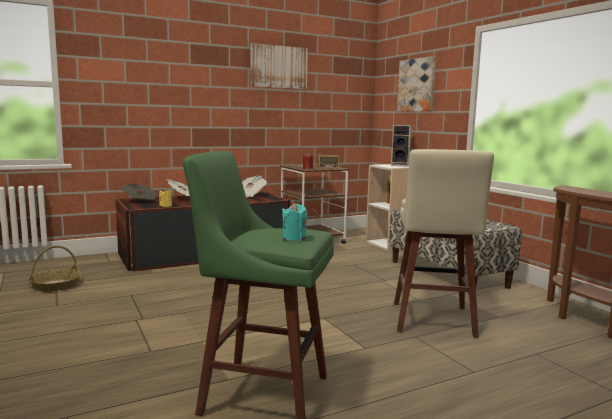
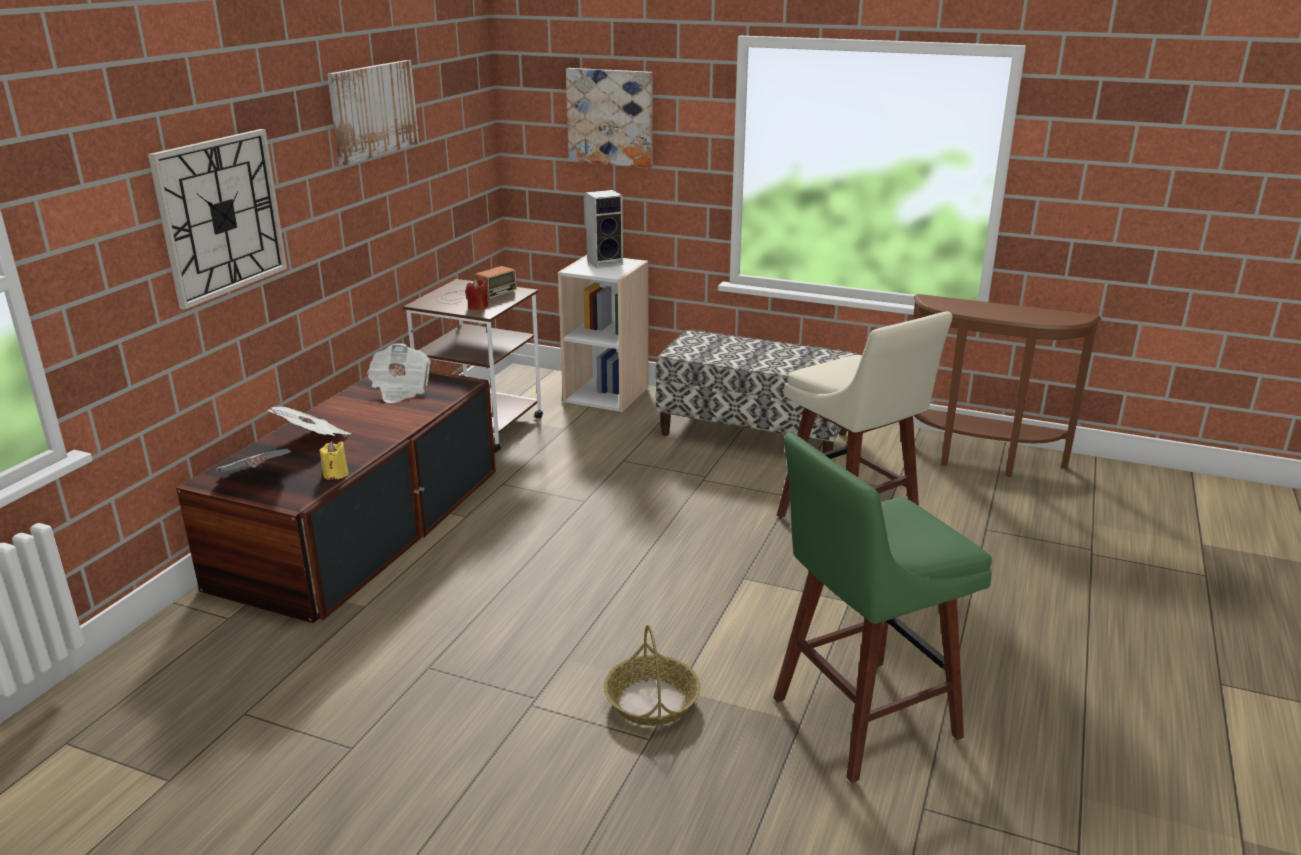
camera: 40 degrees left, 15 degrees up
(55, 285) = (252, 715): basket -> basket (652, 701)
(171, 89) = (221, 216): none -> wall clock
(294, 238) = (926, 531): turquoise candle -> none

